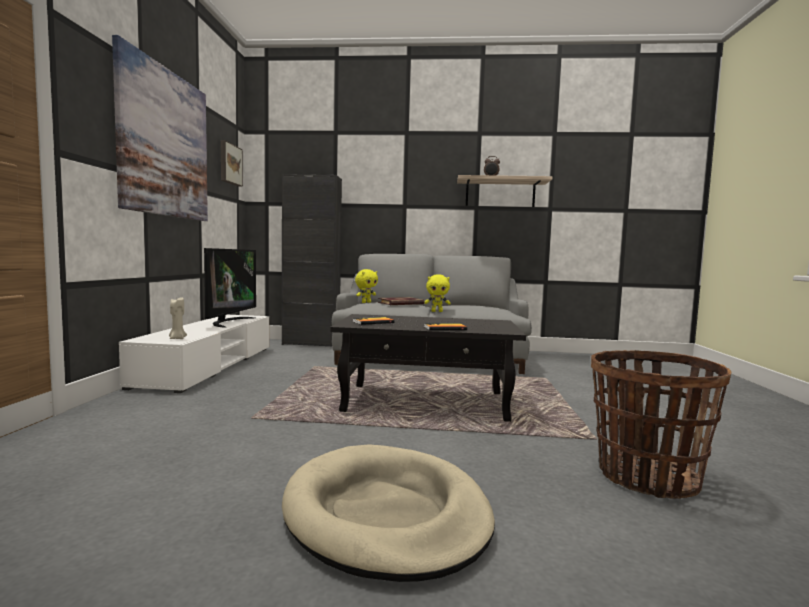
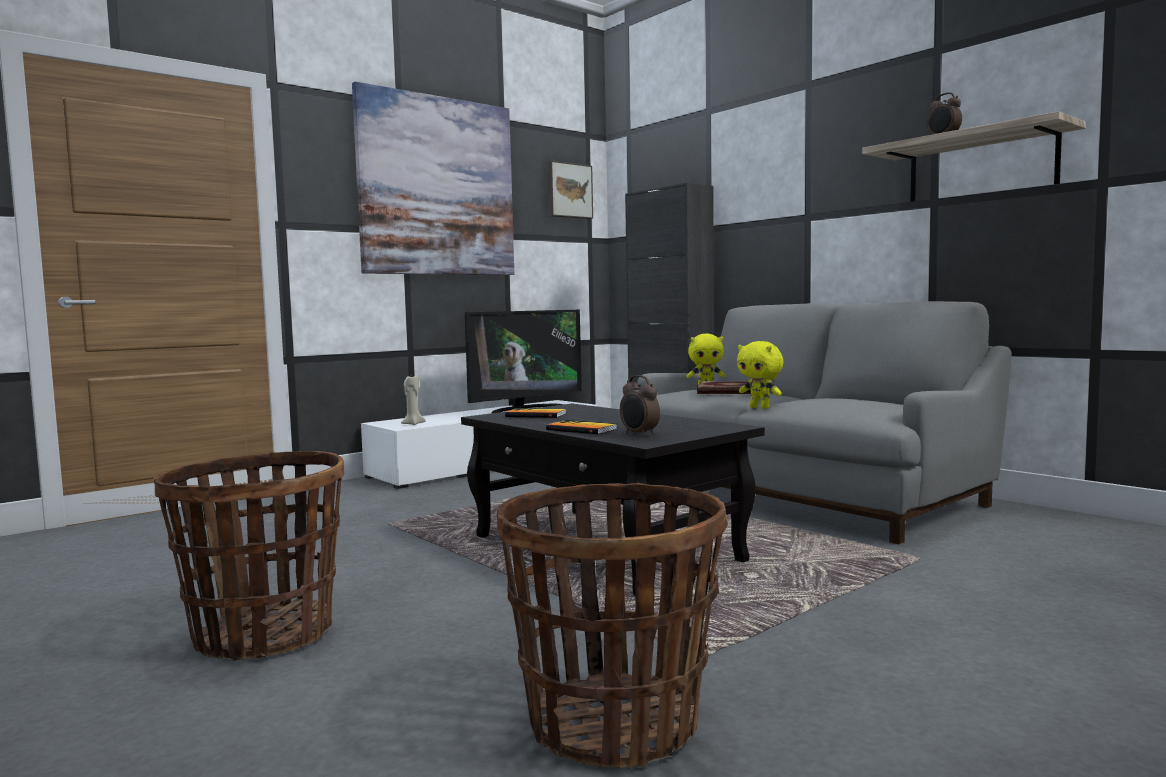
camera: 45 degrees right, 0 degrees up
(386, 514) = (263, 635): beige dog bed -> basket
(485, 328) = (639, 434): none -> alarm clock

